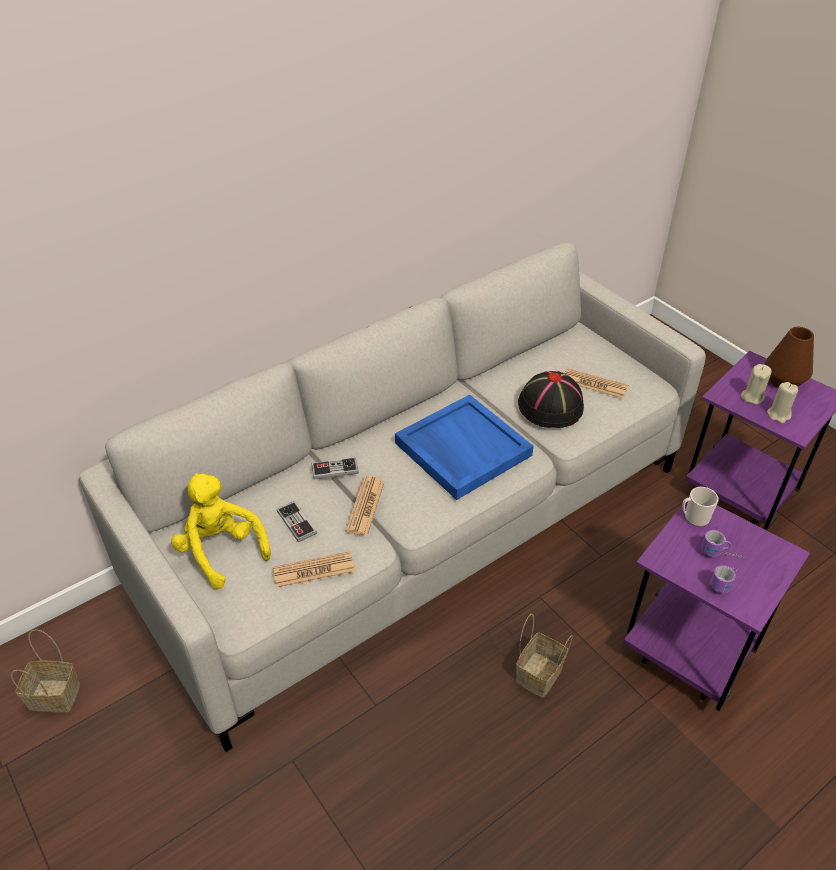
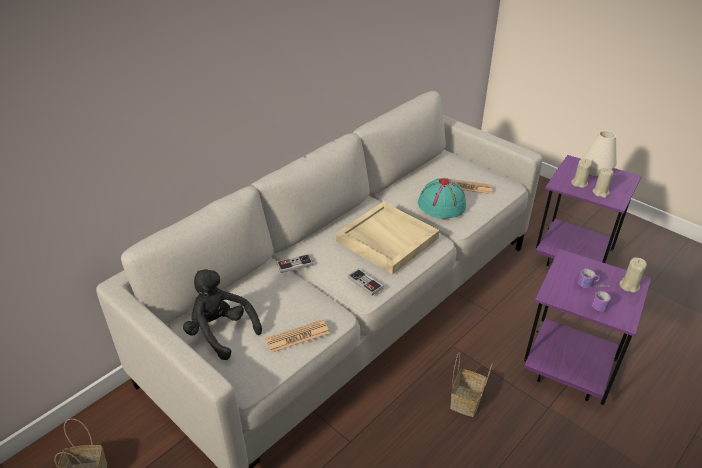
camera: 10 degrees left, 5 degrees down
(221, 550) = (220, 332): yellow plush toy -> black plush toy
(296, 522) = (275, 304): game controller -> game controller (365, 283)
(365, 506) = (325, 287): newspaper -> none
(461, 449) = (386, 239): blue tray -> beige tray
(551, 407) = (442, 205): black hat -> turquoise hat
(694, 517) = (565, 265): mug -> none
(774, 560) = (629, 285): none -> beige candle
(783, 381) = (596, 171): brown vase -> white vase

